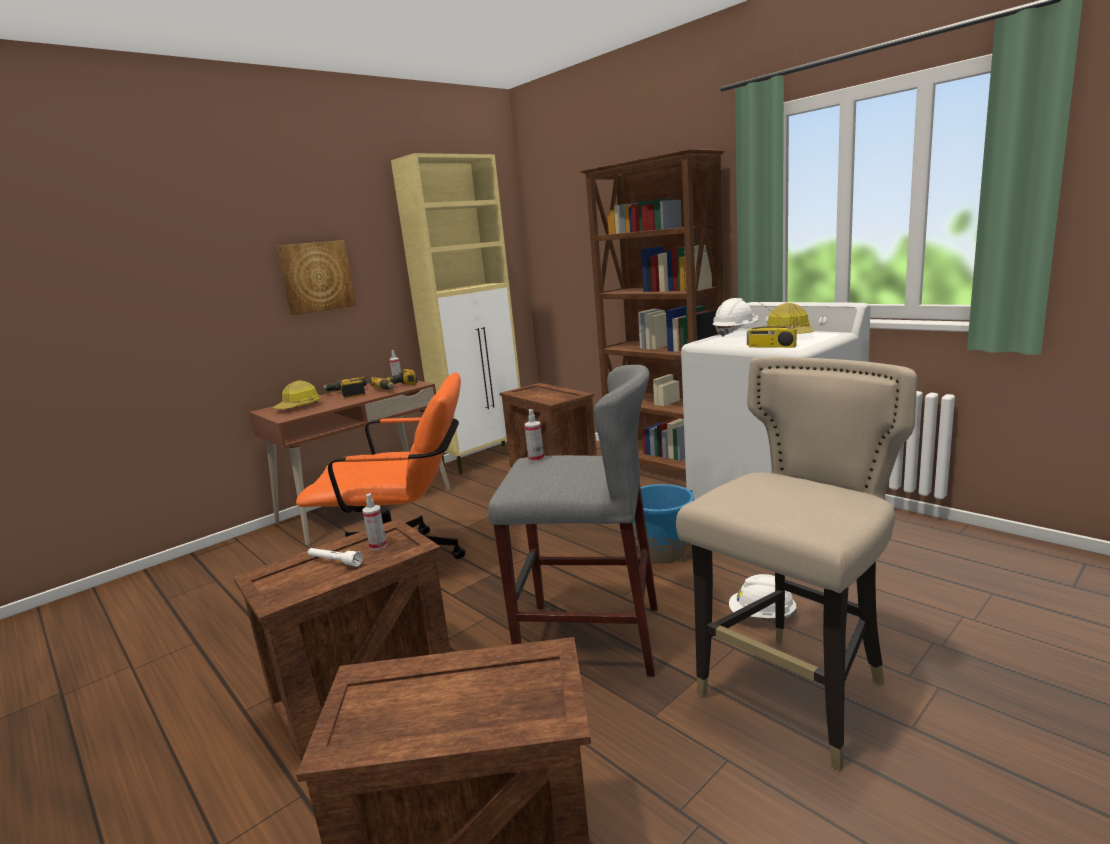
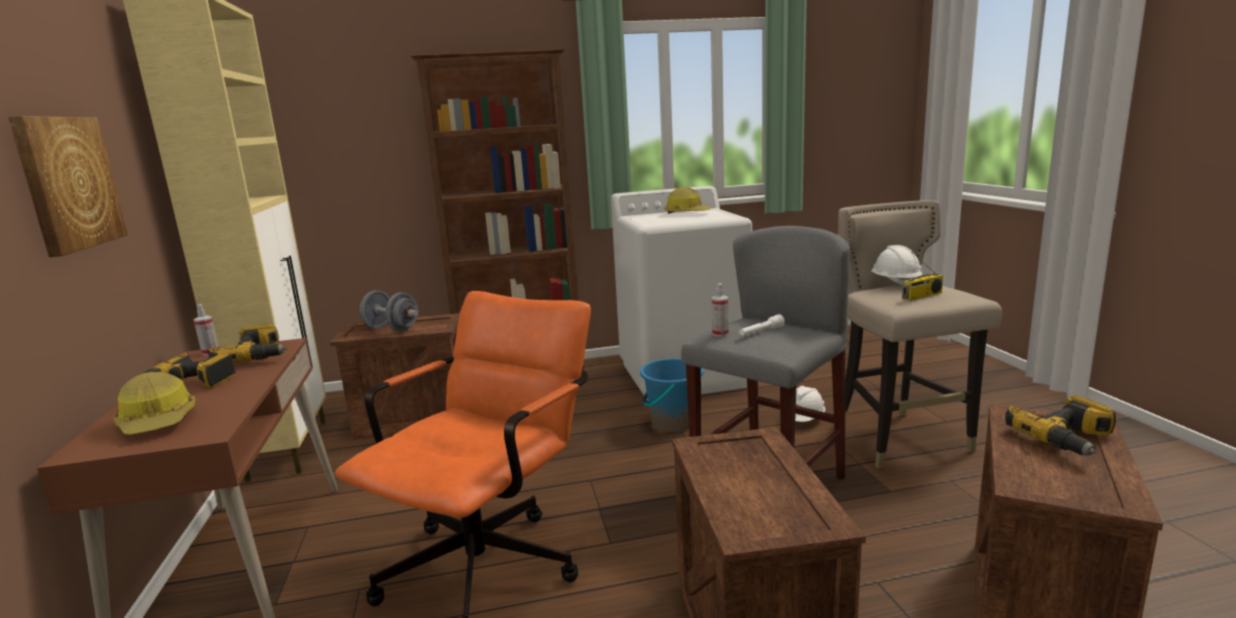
camera: 60 degrees left, 0 degrees up
(335, 561) = (755, 482): white flashlight -> white flashlight (761, 332)
(378, 546) = (733, 457): spray bottle -> none
(493, 700) = (1068, 439): none -> power drill
(538, 393) = (391, 329): none -> grey dumbbell
(734, 333) = (638, 218): white hard hat -> white hard hat (894, 283)
(770, 346) = (714, 219): radio -> radio (921, 296)

